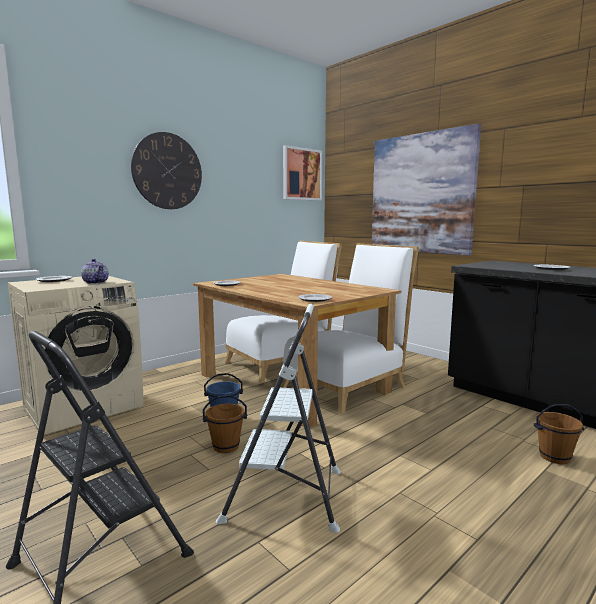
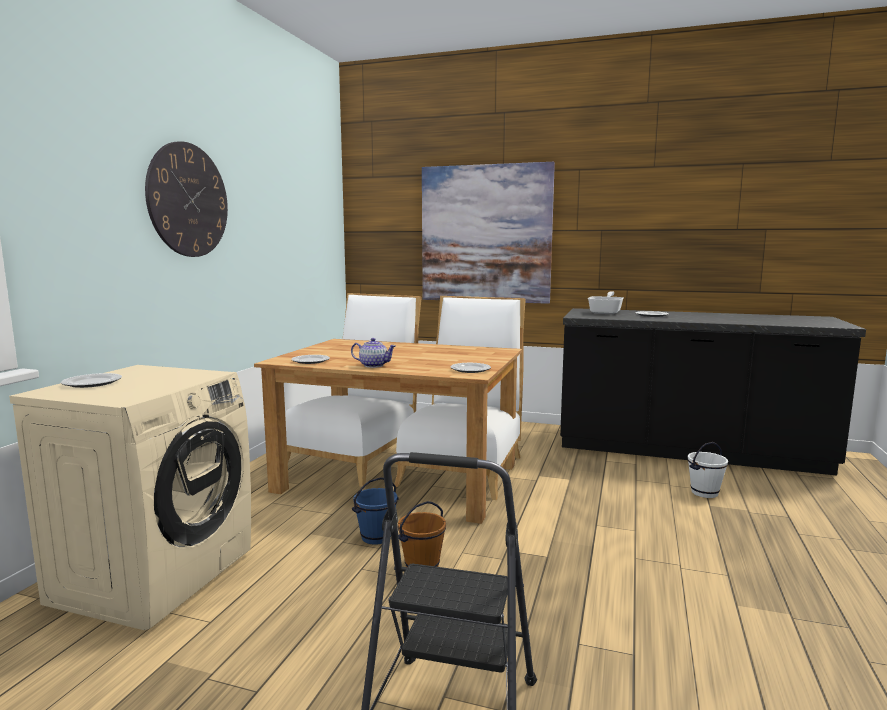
camera: 30 degrees left, 0 degrees up
(96, 282) = (180, 379): teapot -> teapot (373, 365)
(288, 494) = (548, 593): white step ladder -> none
(302, 174) = (323, 203): picture -> none
(510, 264) = (606, 312): none -> frying pan
(554, 457) = (704, 493): brown bucket -> white bucket

